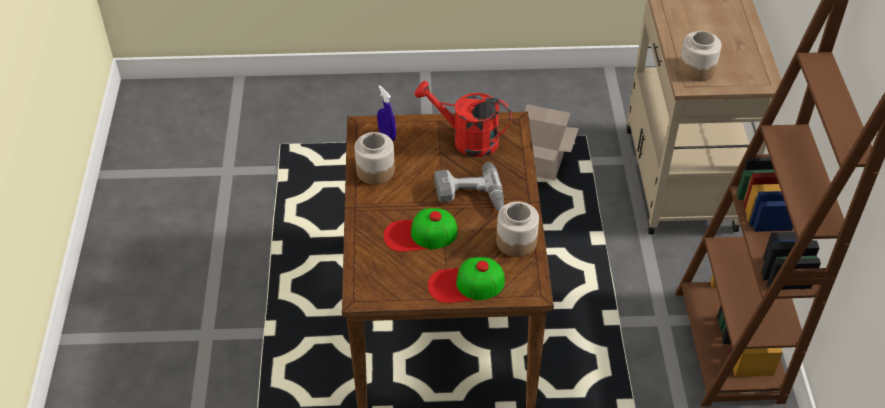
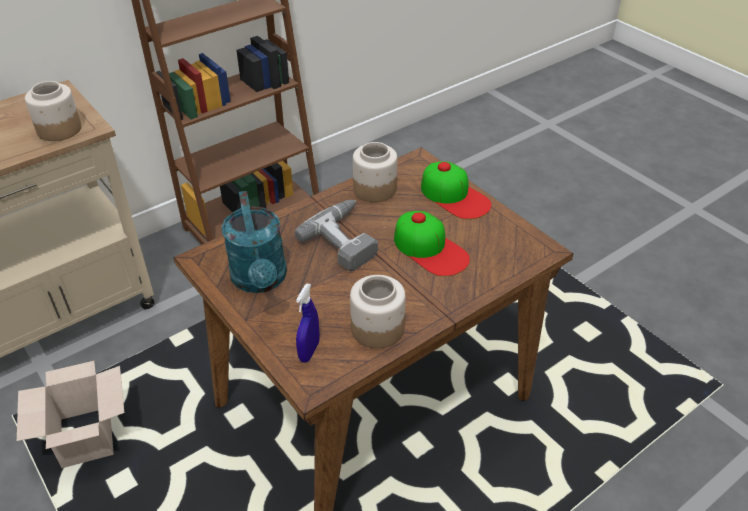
camera: 125 degrees left, 5 degrees down
(466, 139) = (260, 280): red watering can -> turquoise watering can

